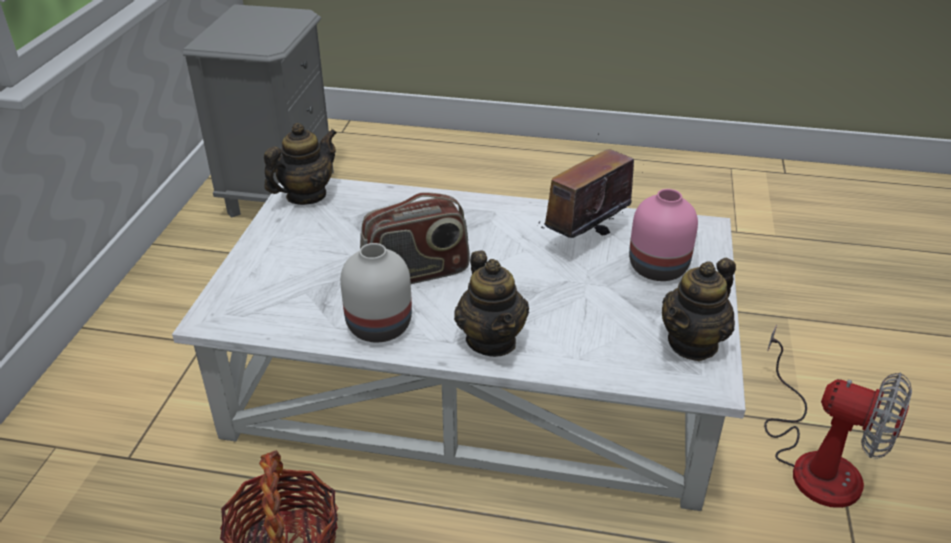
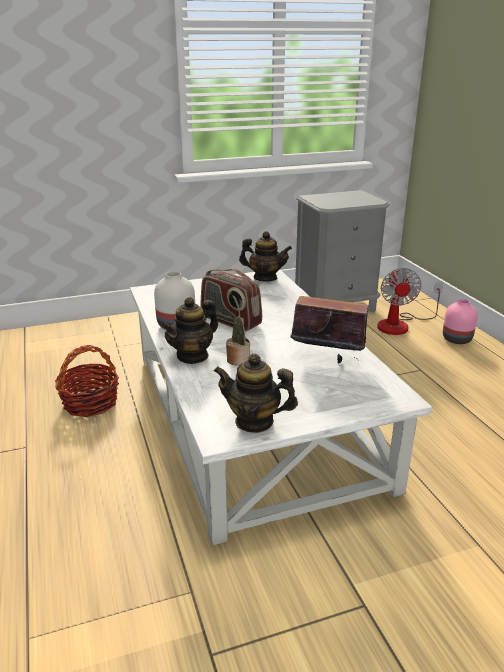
camera: 60 degrees right, 10 degrees down
(532, 304) = (237, 359): none -> potted plant
(656, 267) = (325, 390): pink vase -> pink vase (456, 339)
(815, 460) = (314, 601): fan -> fan (400, 324)

